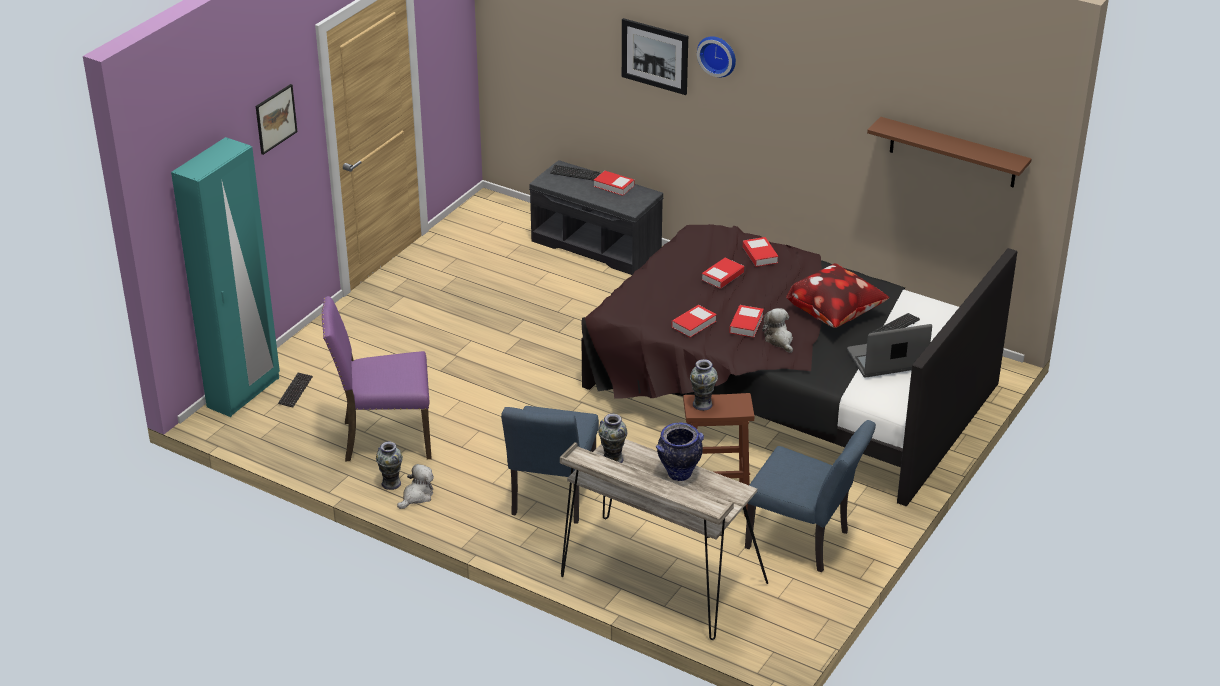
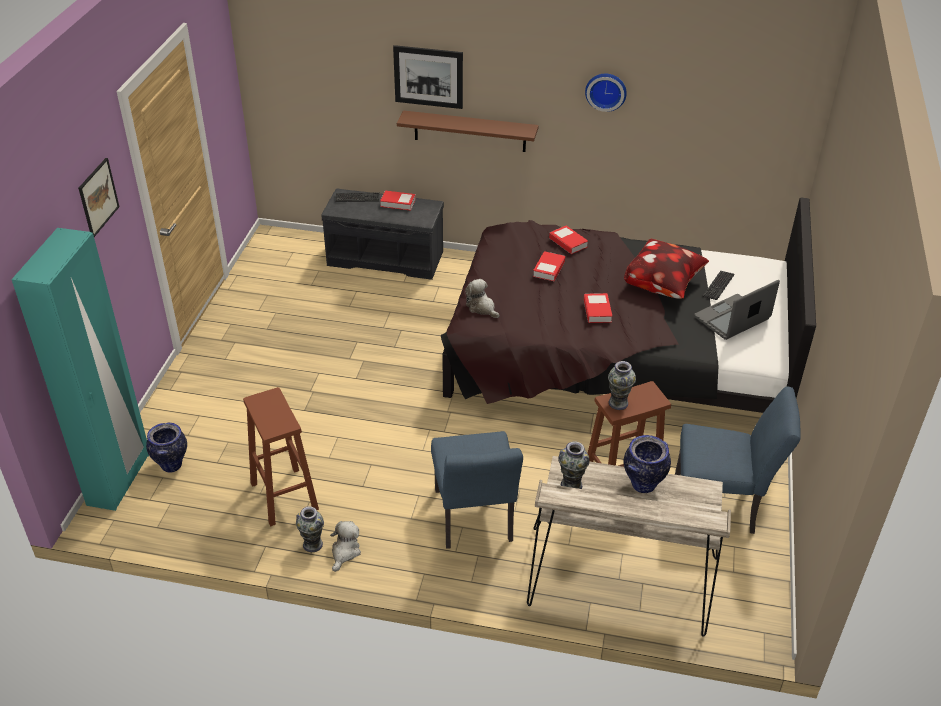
camera: 20 degrees left, 5 degrees up
(295, 391) = (171, 465): keyboard -> vase
(384, 438) = (283, 495): purple chair -> brown stool
(693, 324) = (551, 321): book -> none
(718, 55) = (494, 66): wall clock -> wall clock (606, 91)
(779, 340) = (633, 320): plush toy -> plush toy (482, 308)
(952, 153) = (731, 121): brown shelf -> brown shelf (470, 131)

